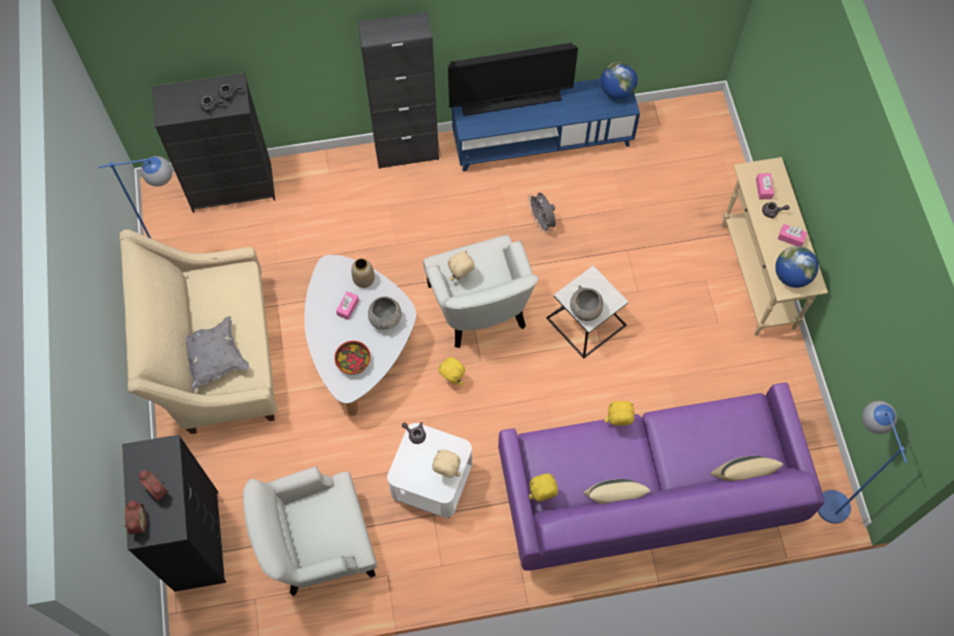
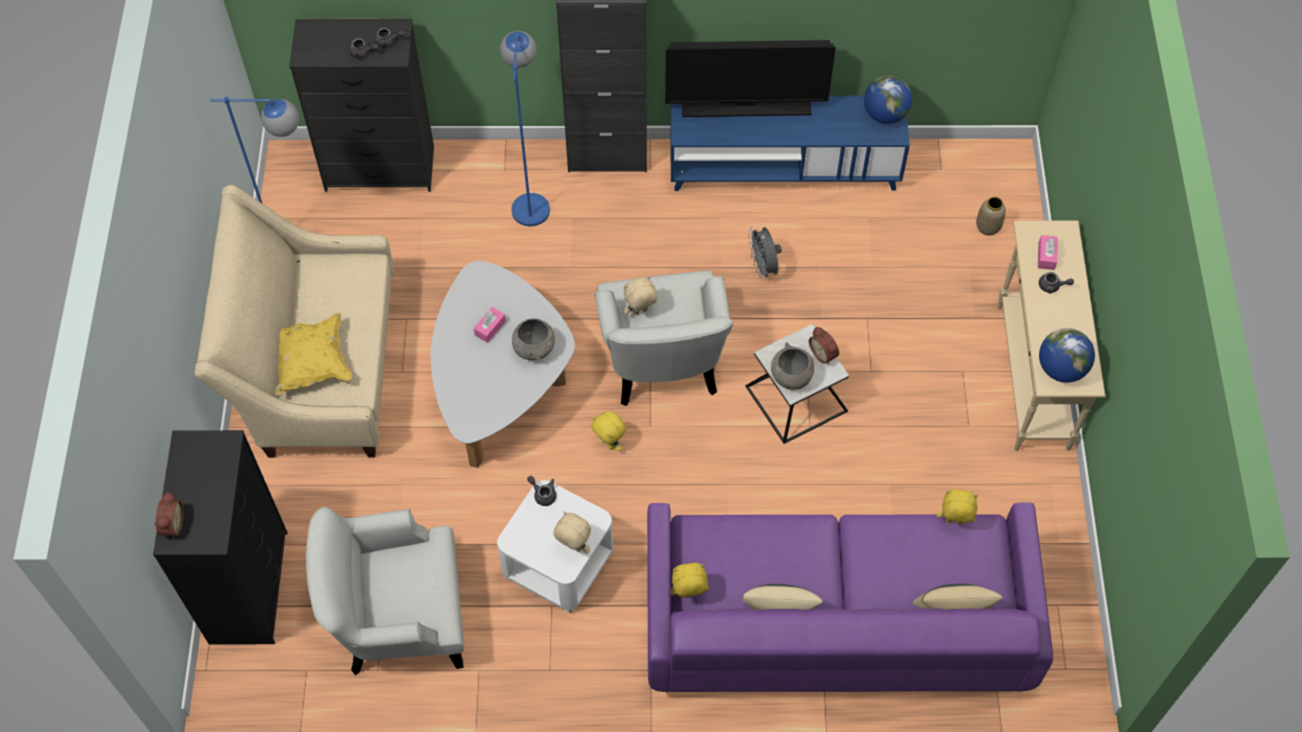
camera: 10 degrees right, 5 degrees down
(158, 488) = (205, 489): alarm clock -> alarm clock (824, 353)
(214, 358) = (311, 363): grey pillow -> yellow pillow
(354, 362) = (484, 395): bowl -> none
(364, 279) = (517, 297): vase -> vase (987, 226)
(617, 423) = (804, 522): yellow plush toy -> yellow plush toy (953, 522)
(791, 238) = (1070, 322): pink tissue box -> none
(829, 495) = (1073, 666): blue floor lamp -> blue floor lamp (531, 199)

